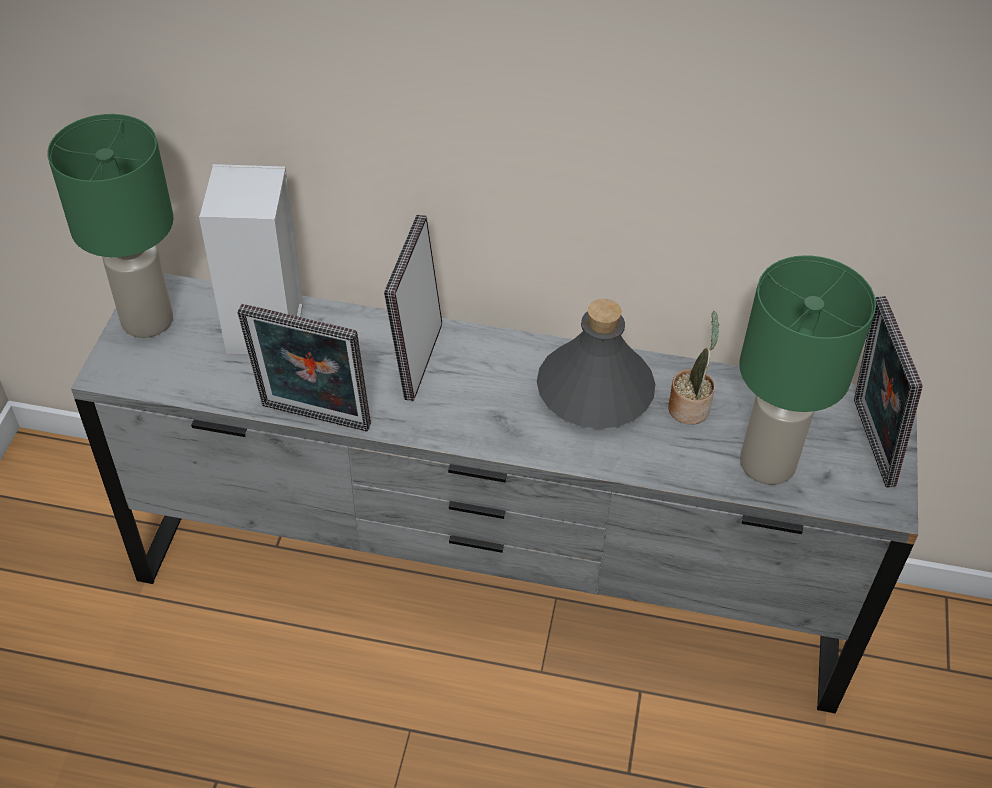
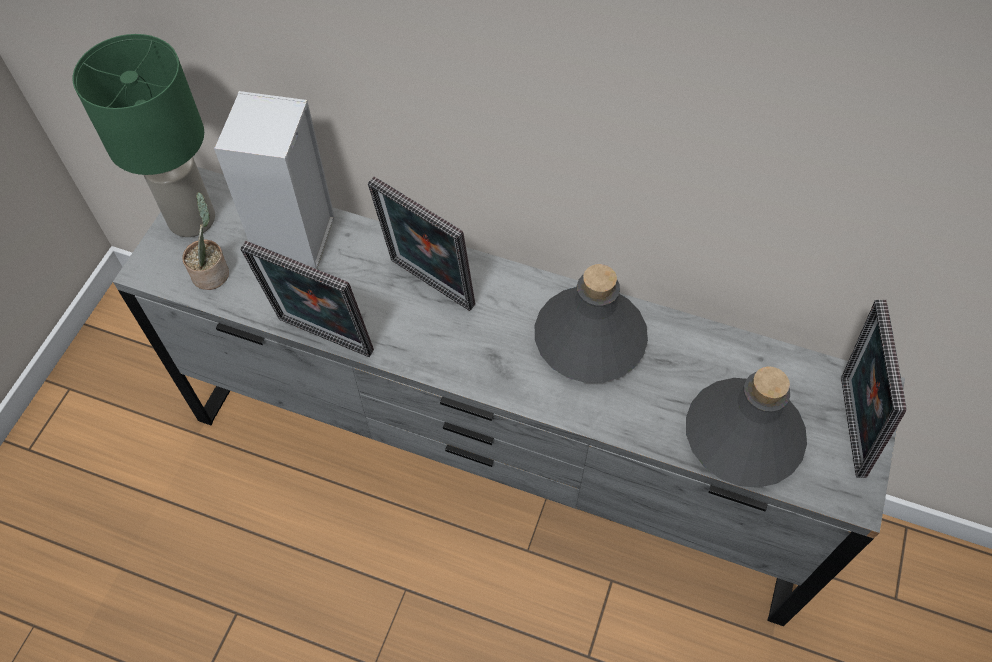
camera: 10 degrees right, 10 degrees up
(416, 359) = (428, 287): picture frame -> picture frame turned 75 degrees counterclockwise
(690, 406) = (678, 366): potted plant -> potted plant (212, 272)
(767, 462) = (742, 435): green table lamp -> grey bottle

